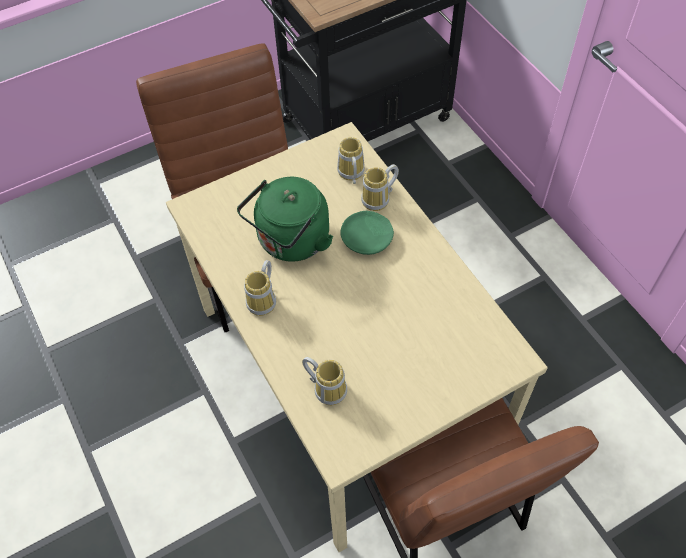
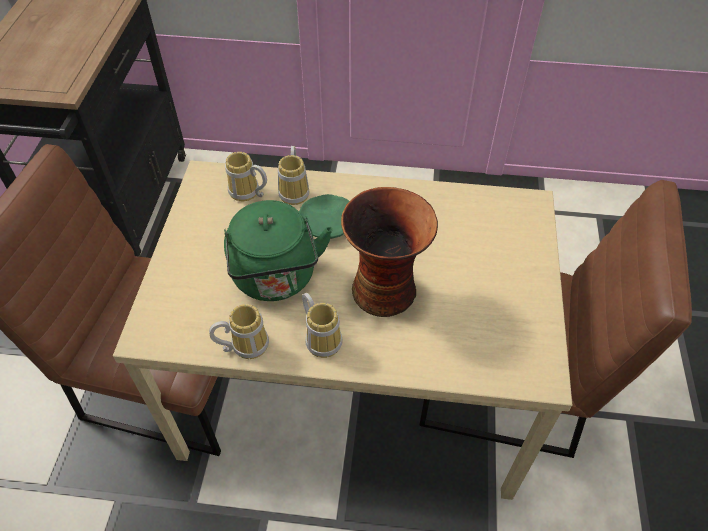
camera: 55 degrees left, 5 degrees down
(327, 387) = (462, 344): mug -> mug (244, 344)
(337, 311) = (385, 289): none -> vase

